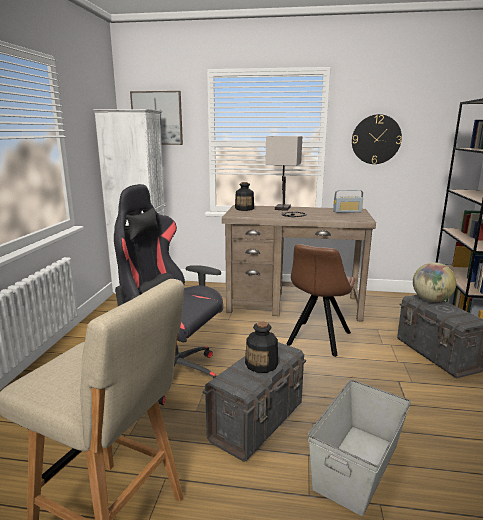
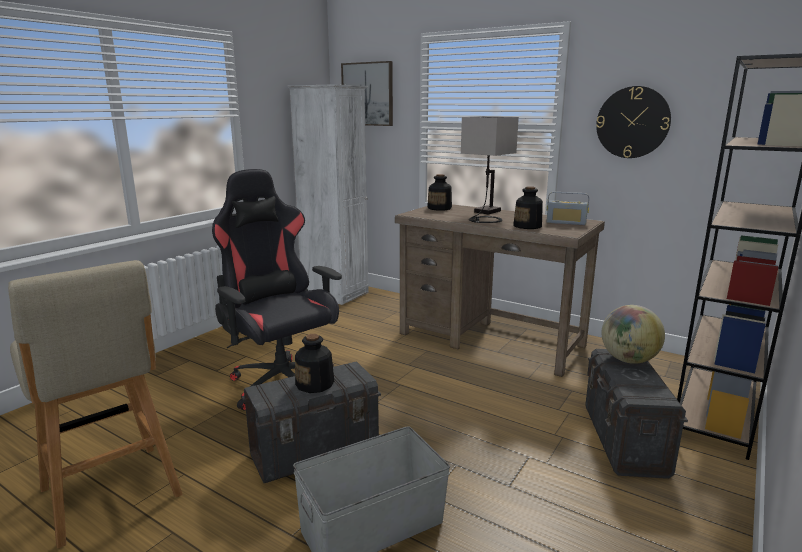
camera: 25 degrees right, 0 degrees up
(318, 339) = (478, 384): brown chair -> none
(329, 216) = (528, 226): none -> bottle

